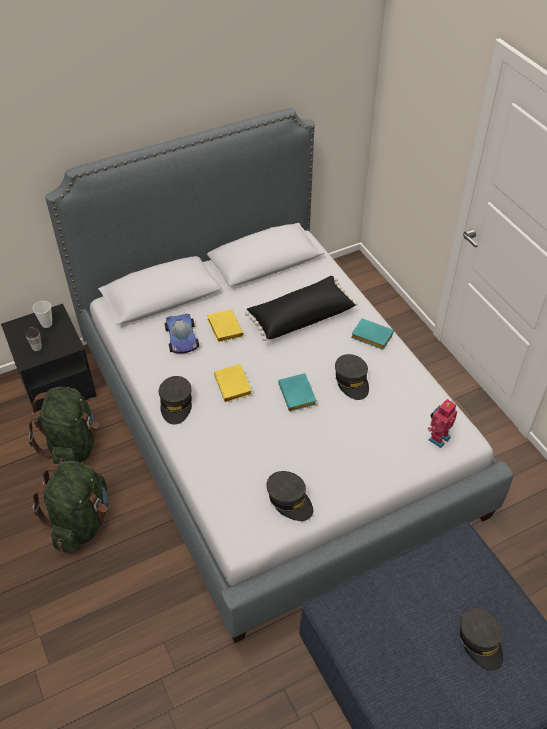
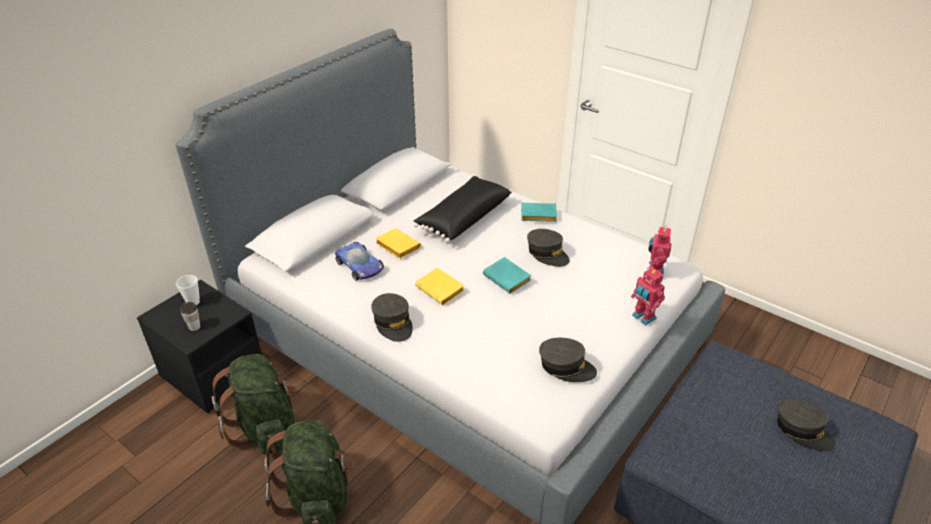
camera: 25 degrees left, 10 degrees down
(393, 479) = (643, 317): none -> toy robot

